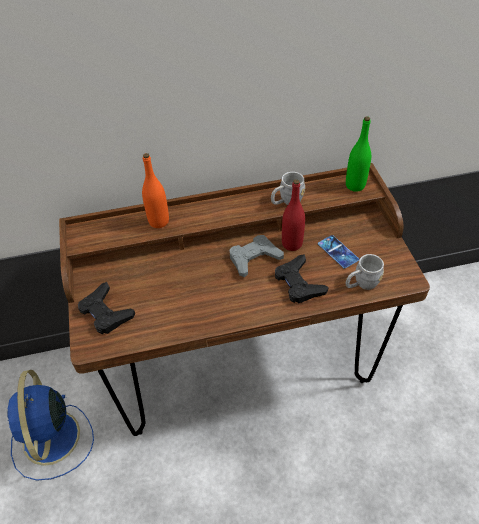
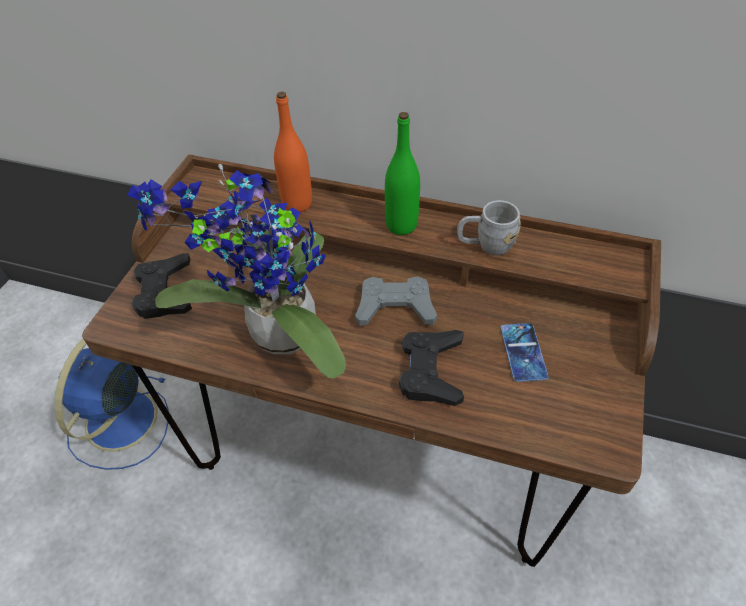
camera: 30 degrees right, 0 degrees up
(199, 306) = (276, 337): none -> potted plant
(292, 244) = (463, 310): red bottle -> none
(355, 185) = (609, 263): green bottle -> green bottle (401, 225)
(361, 284) = (525, 417): grey mug -> none

